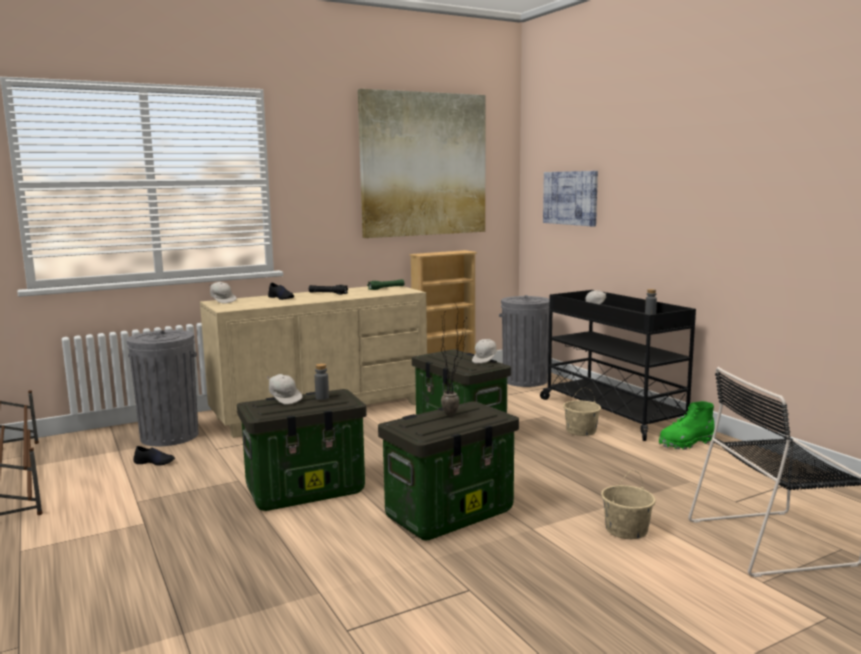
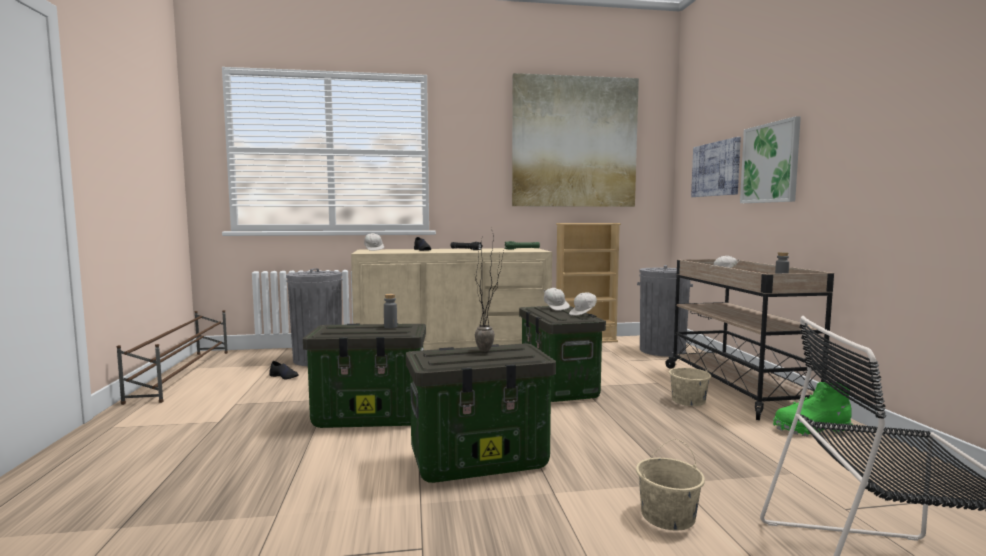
camera: 20 degrees right, 5 degrees down
(284, 399) = (358, 325): white cap -> white cap (555, 307)
(611, 412) = (736, 388): black cart -> beige cart
(630, 201) = (770, 163): none -> picture

